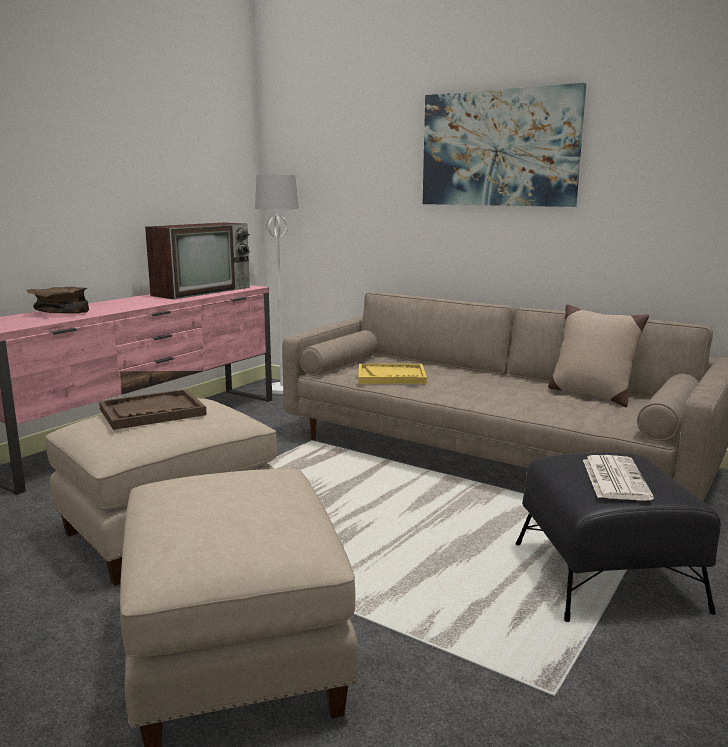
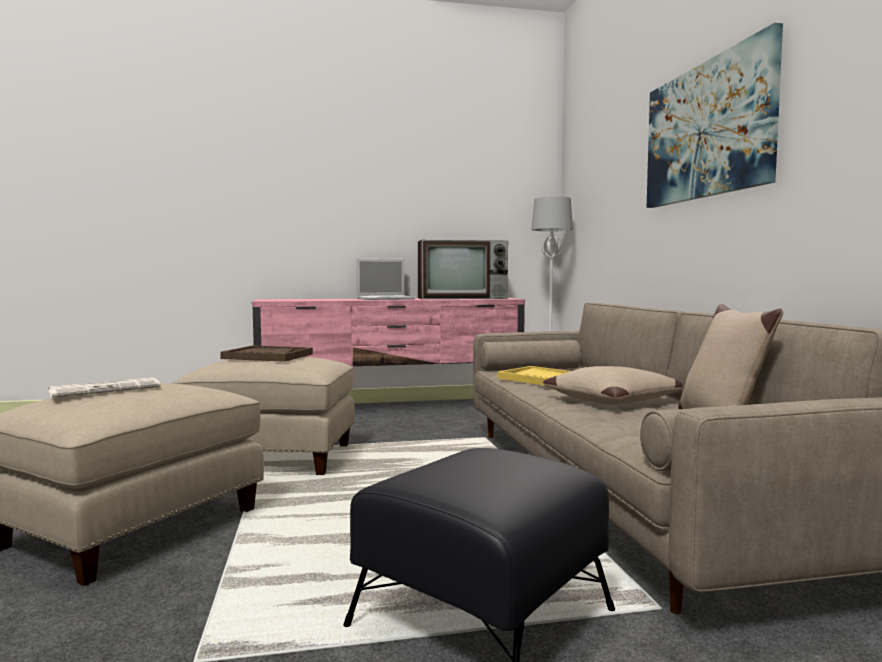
camera: 45 degrees right, 10 degrees down
(61, 313) = (327, 299): brown bowl -> none
(129, 303) = (386, 299): none -> laptop
(490, 388) = (613, 400): none -> beige pillow
(614, 478) = (462, 471): newspaper -> newspaper (106, 389)

